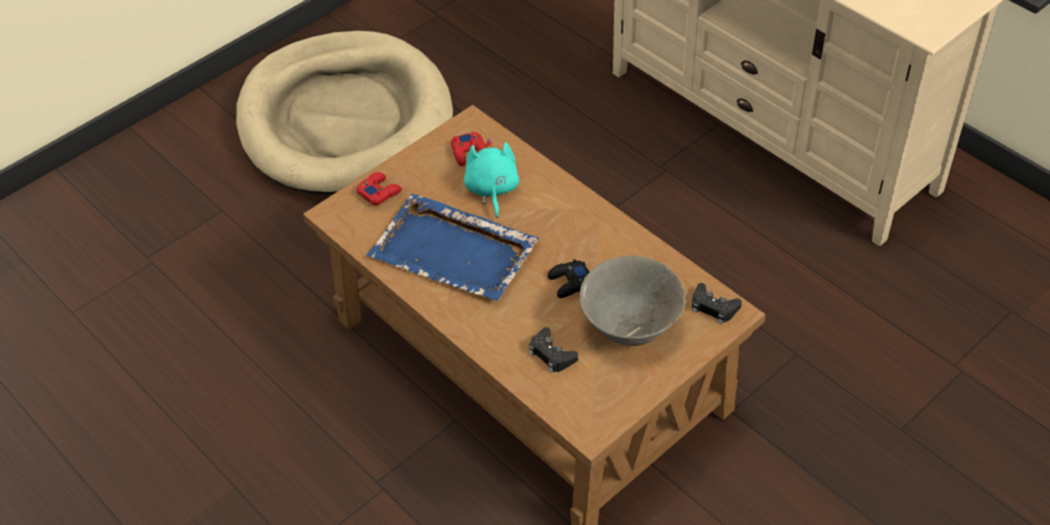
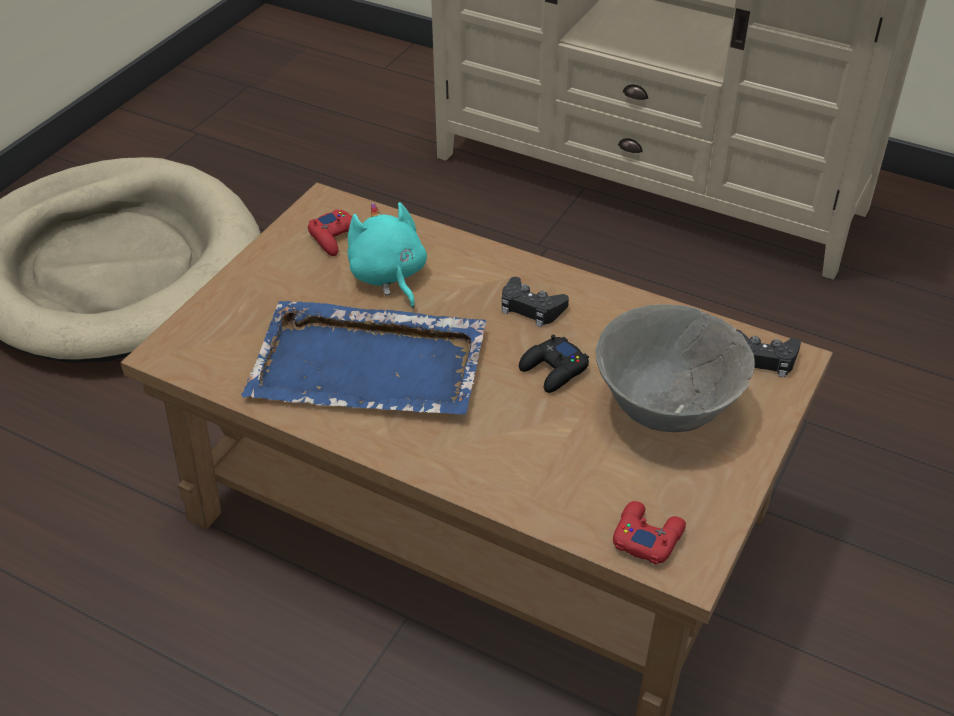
camera: 20 degrees left, 5 degrees down
(379, 192) = (227, 311): red game controller -> red game controller (647, 536)
(551, 355) = (575, 472): black game controller -> black game controller (531, 308)

